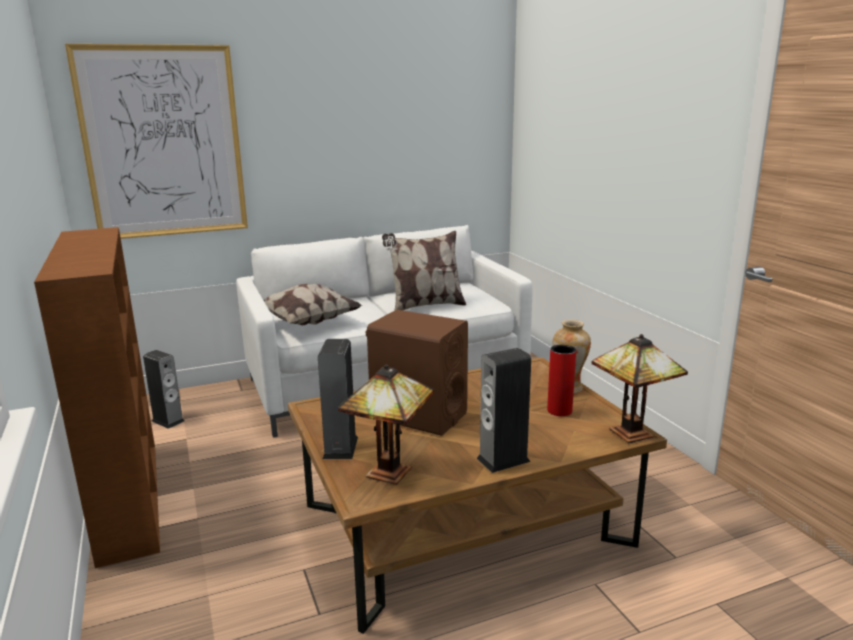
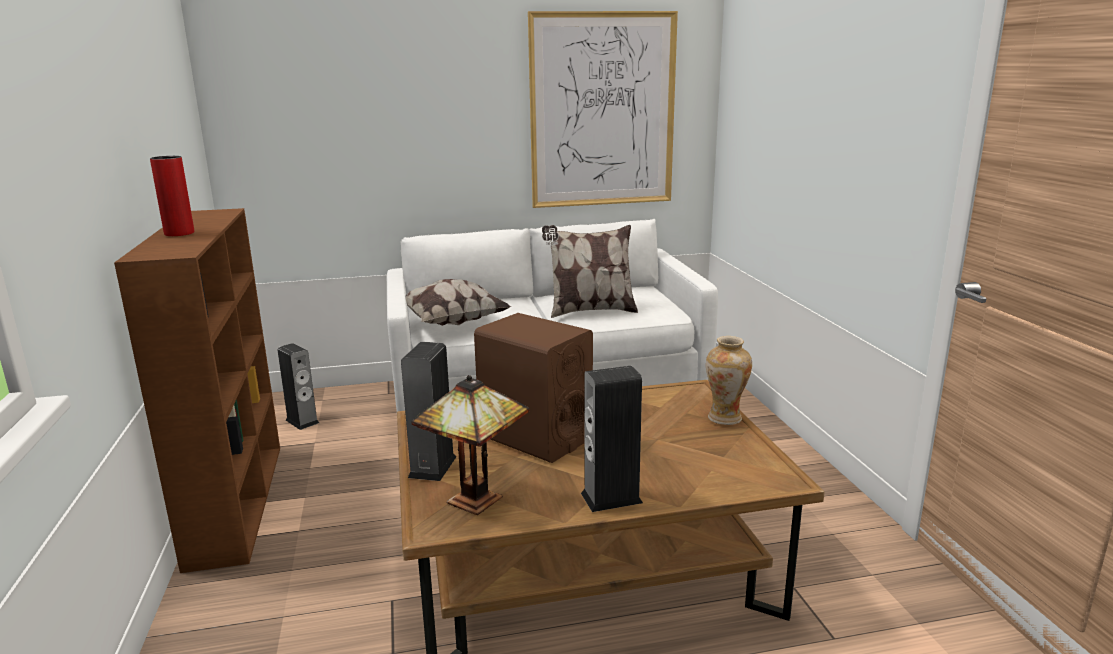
camera: 10 degrees right, 0 degrees up
(163, 143) = (312, 118): picture -> picture (602, 111)
(559, 411) = (703, 445): red vase -> red vase (179, 233)
(634, 434) = (785, 481): table lamp -> none

